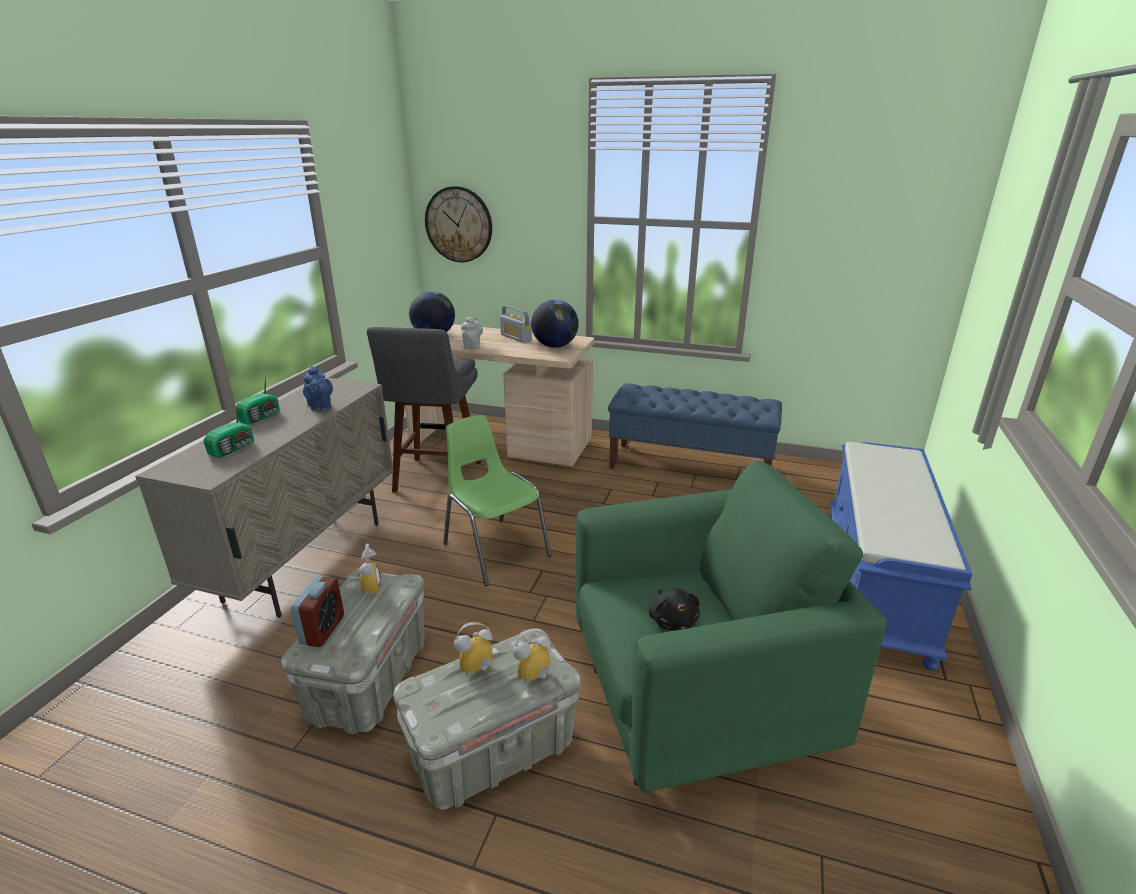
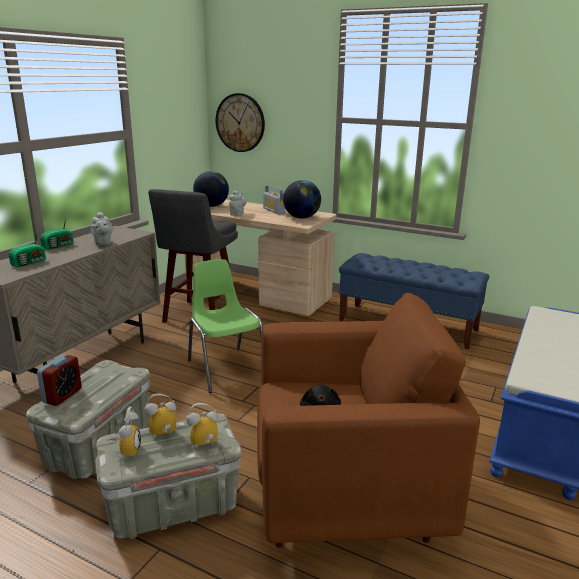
camera: 10 degrees right, 5 degrees down
(320, 407) = (103, 243): blue teapot -> grey teapot
(367, 588) = (105, 373): alarm clock -> alarm clock (127, 450)
(695, 706) = (346, 498): green armchair -> brown armchair

